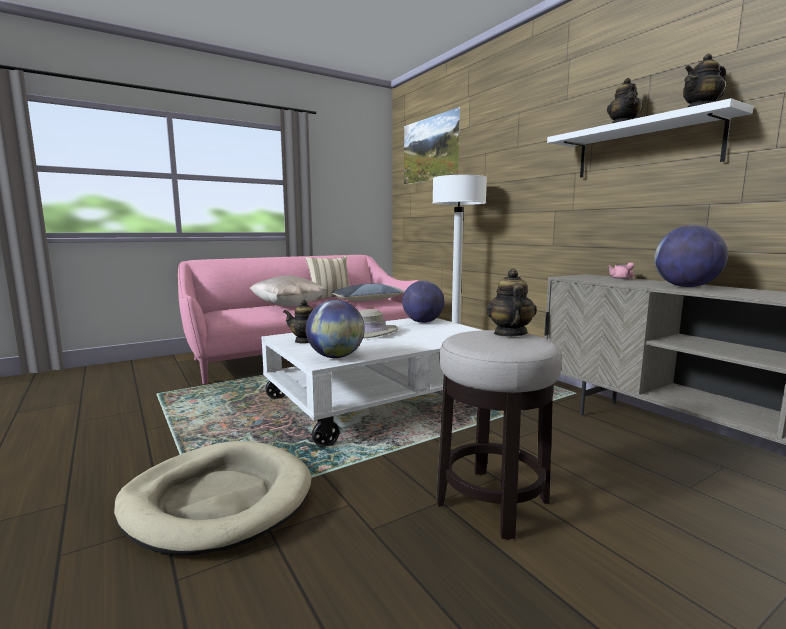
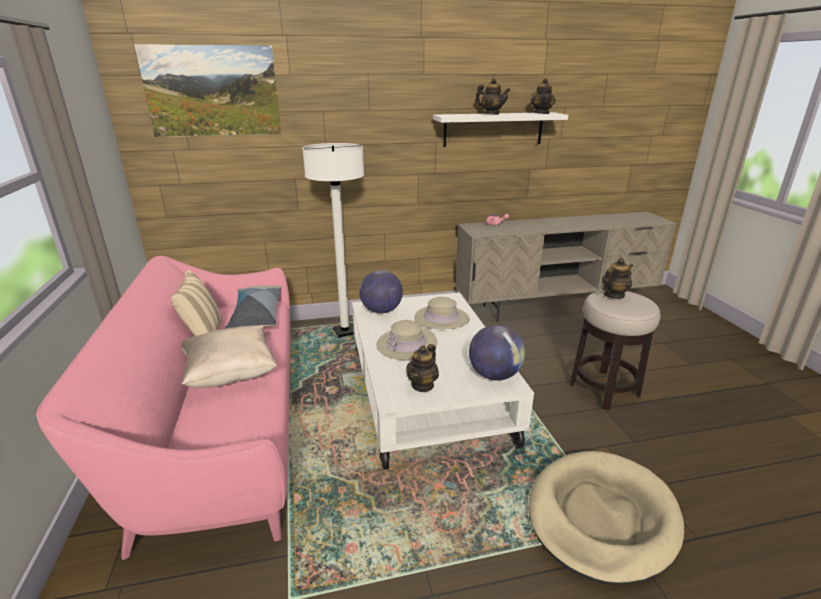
camera: 70 degrees left, 15 degrees up
(432, 336) = (441, 319): none -> beige hat
(509, 334) = (613, 295): teapot -> teapot turned 120 degrees clockwise
(685, 287) = (545, 225): globe -> none

